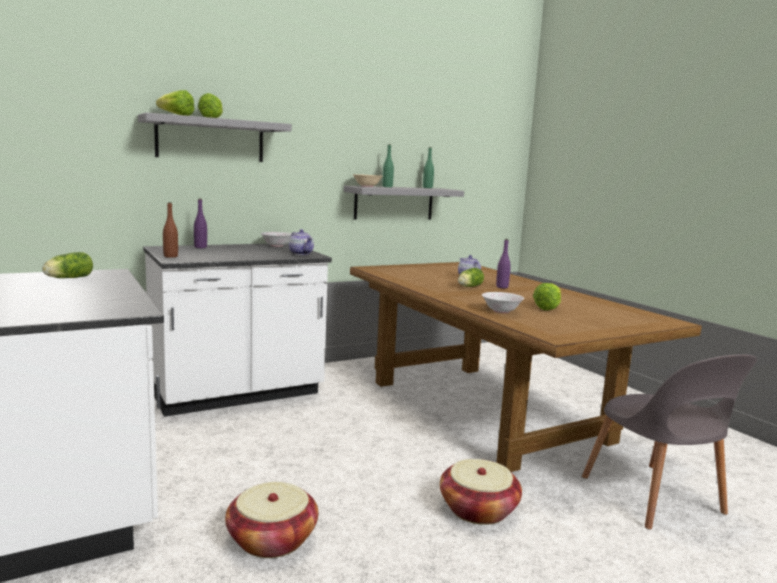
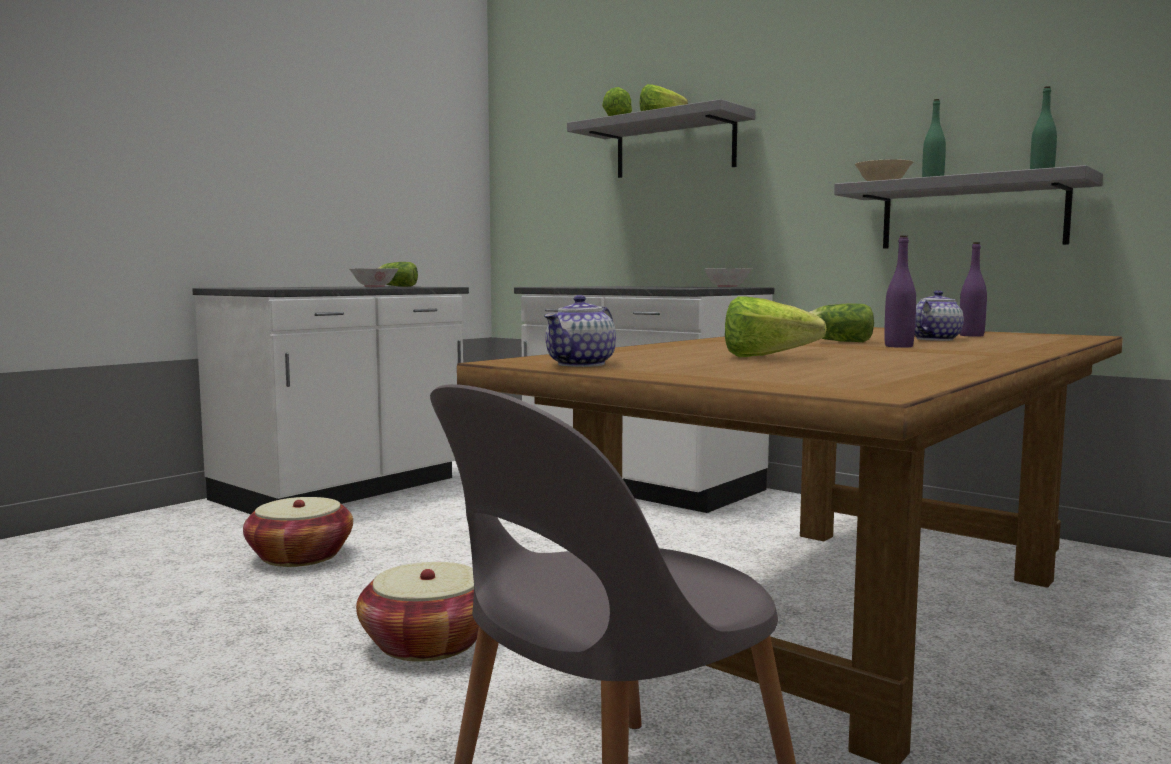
camera: 70 degrees right, 5 degrees down
(170, 256) = (556, 286): brown bottle -> none
(200, 247) = (638, 286): purple bottle -> purple bottle (971, 335)
(301, 253) = (690, 287): teapot -> teapot (581, 364)
(501, 311) = (664, 350): white bowl -> white bowl (374, 287)

